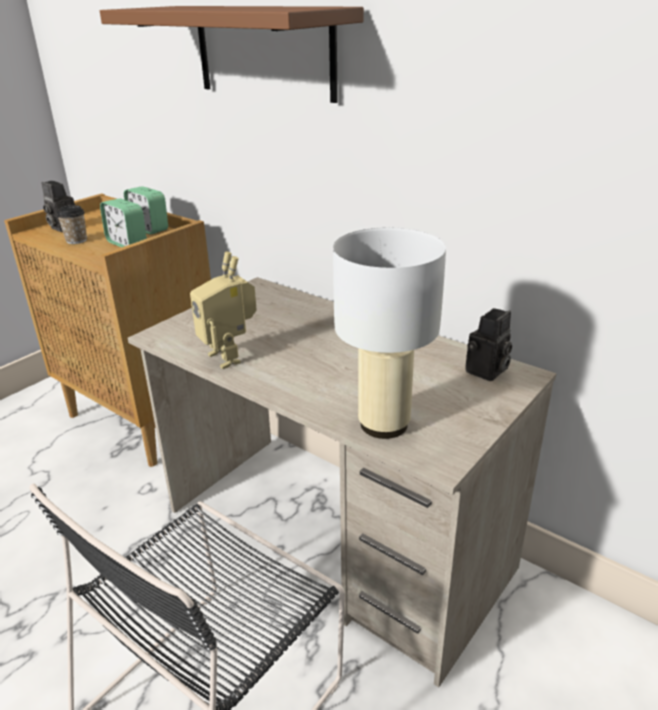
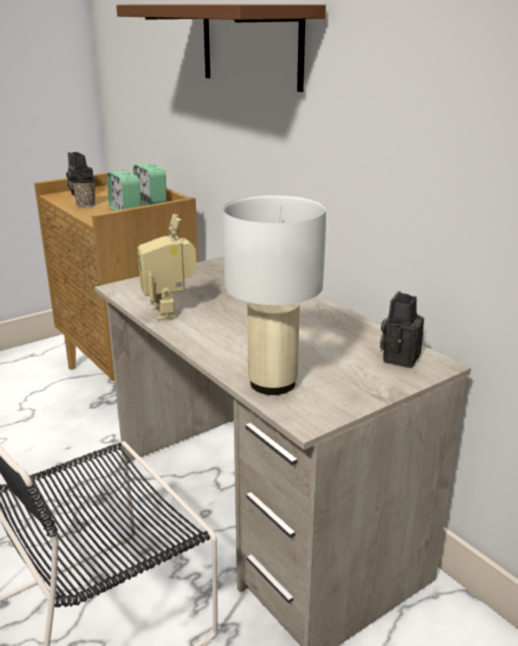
camera: 15 degrees right, 5 degrees down
(486, 372) = (399, 357): camera -> camera turned 150 degrees clockwise

